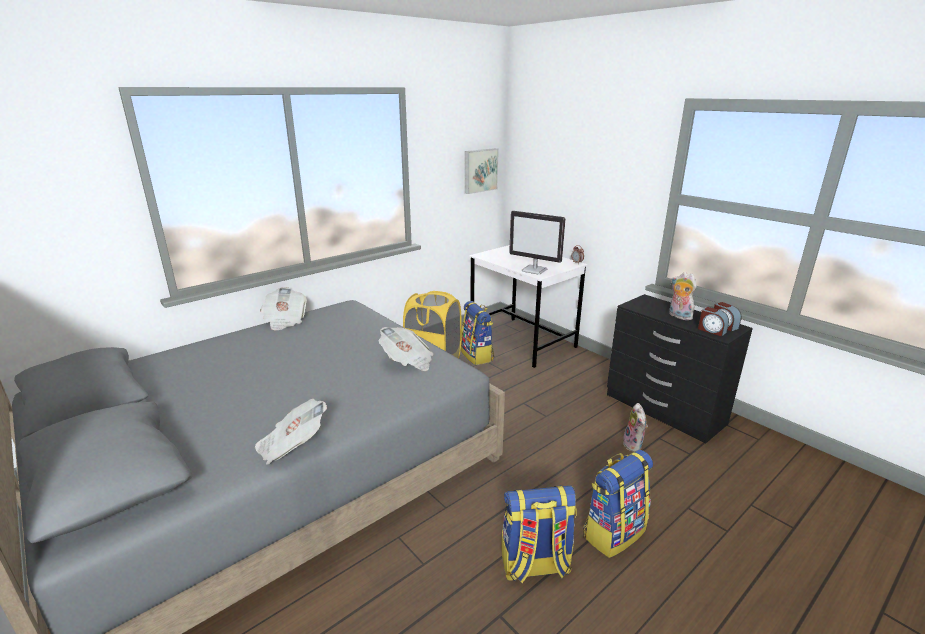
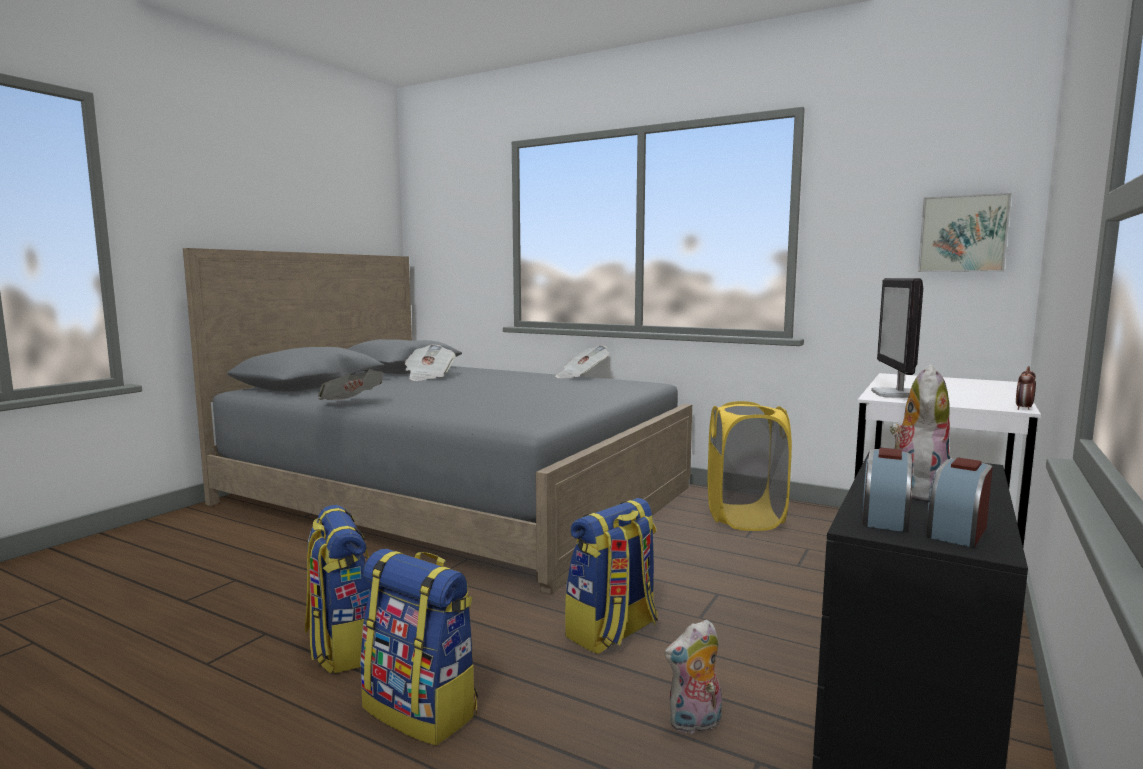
camera: 70 degrees right, 15 degrees down
(407, 361) = (533, 409): newspaper -> newspaper (428, 377)
(477, 355) = (813, 540): backpack -> backpack (612, 632)

